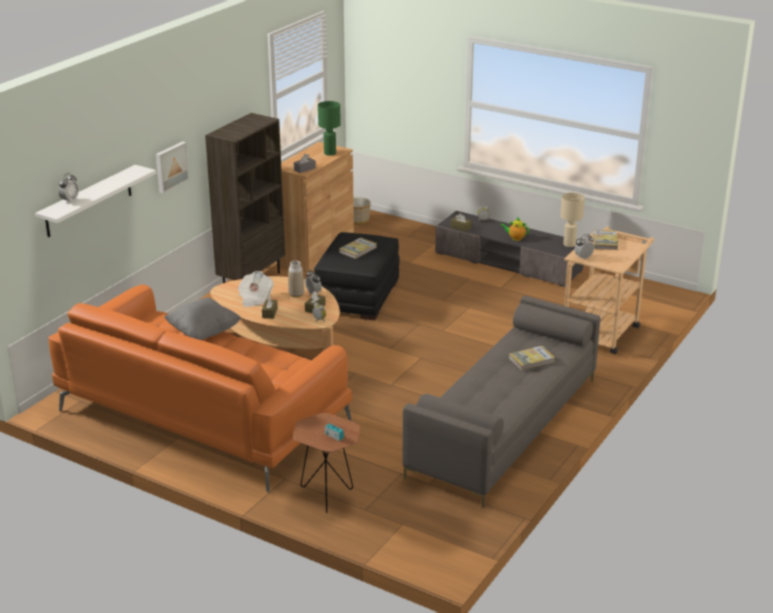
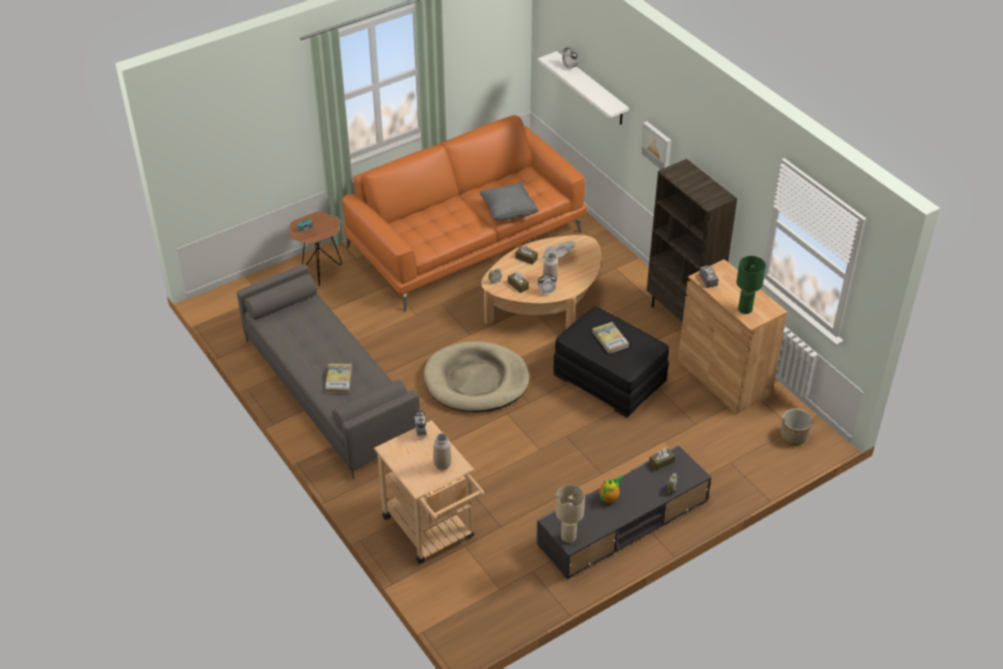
camera: 115 degrees right, 15 degrees up
(416, 354) = (476, 381): none -> beige dog bed
(605, 241) = (442, 464): book -> vase

